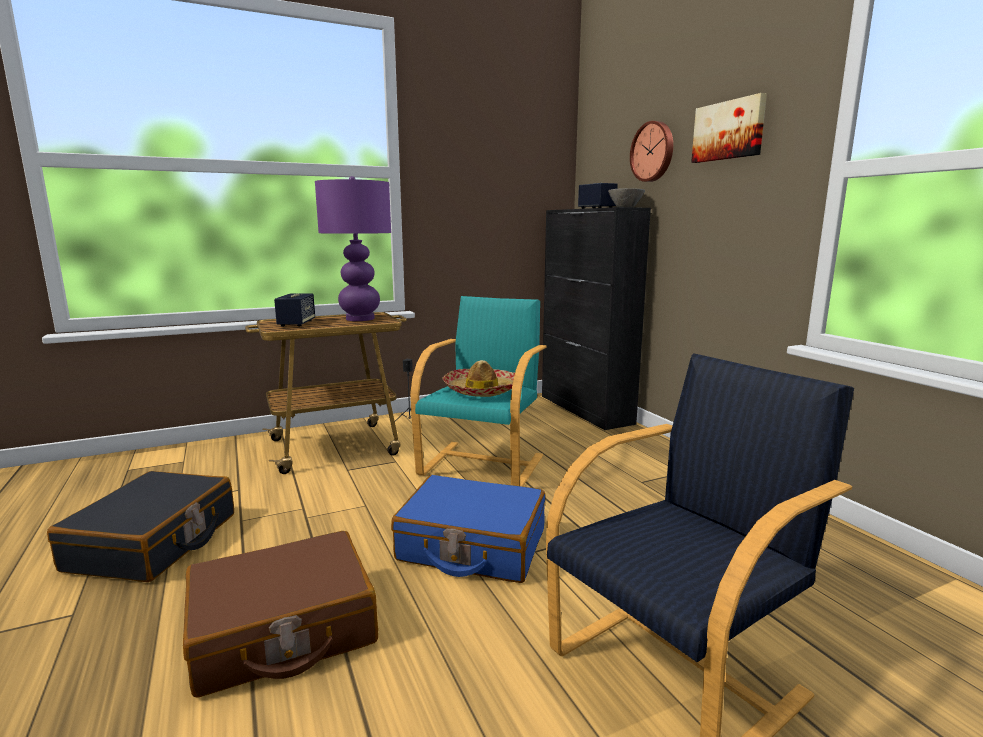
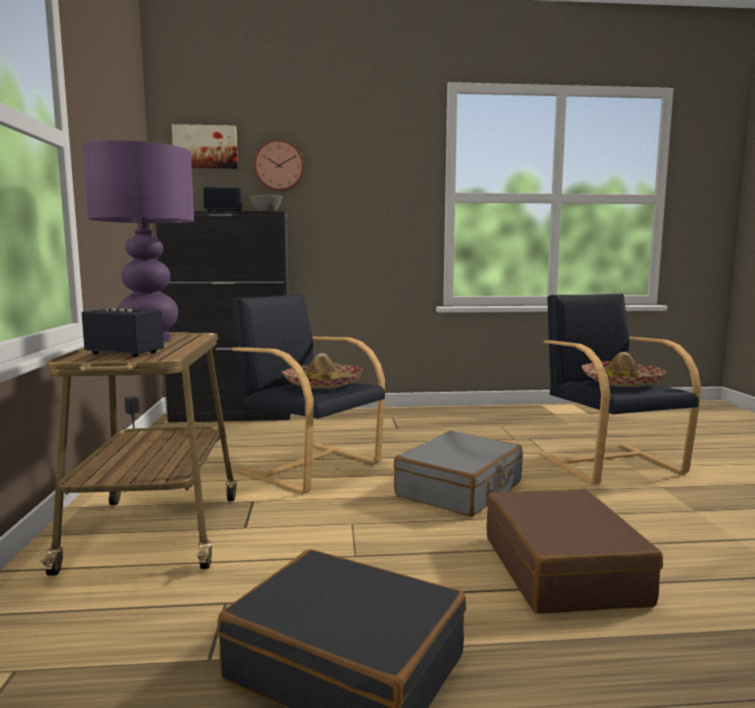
camera: 70 degrees left, 5 degrees down
(472, 545) = (460, 489): blue suitcase -> grey suitcase
(483, 464) = (310, 466): turquoise armchair -> black armchair
(685, 541) = (621, 382): none -> hat
(729, 130) = (362, 160): picture -> picture (205, 147)

